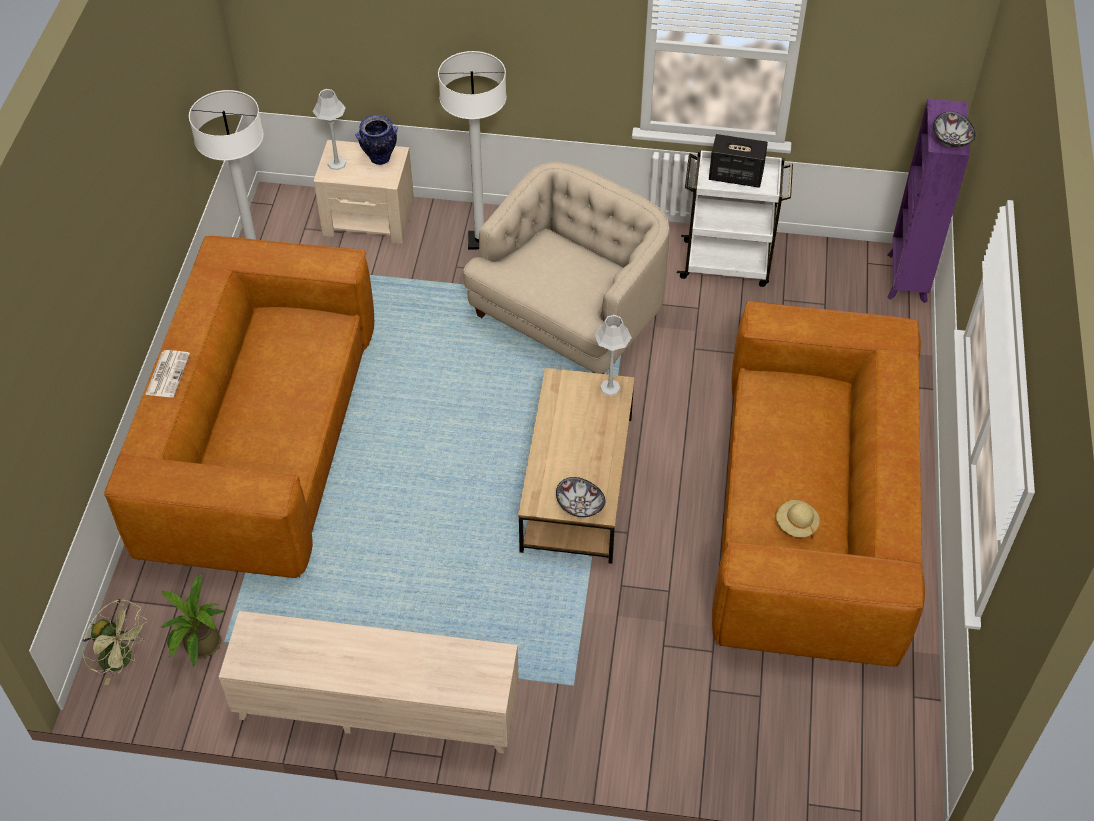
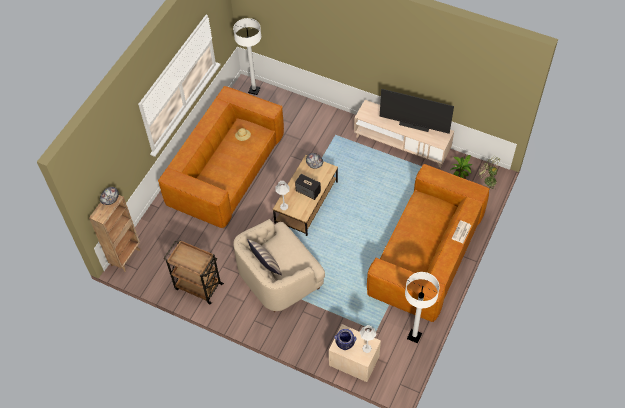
camera: 160 degrees left, 5 degrees up
(338, 660) = (414, 126): none -> television
(480, 241) = (304, 331): white floor lamp -> white floor lamp (254, 90)
(590, 248) = (266, 265): none -> pillow
(727, 263) = (197, 286): white cart -> brown cart
(735, 176) = (191, 260): speaker -> speaker (308, 191)
(906, 279) = (126, 256): purple bookcase -> brown bookcase

